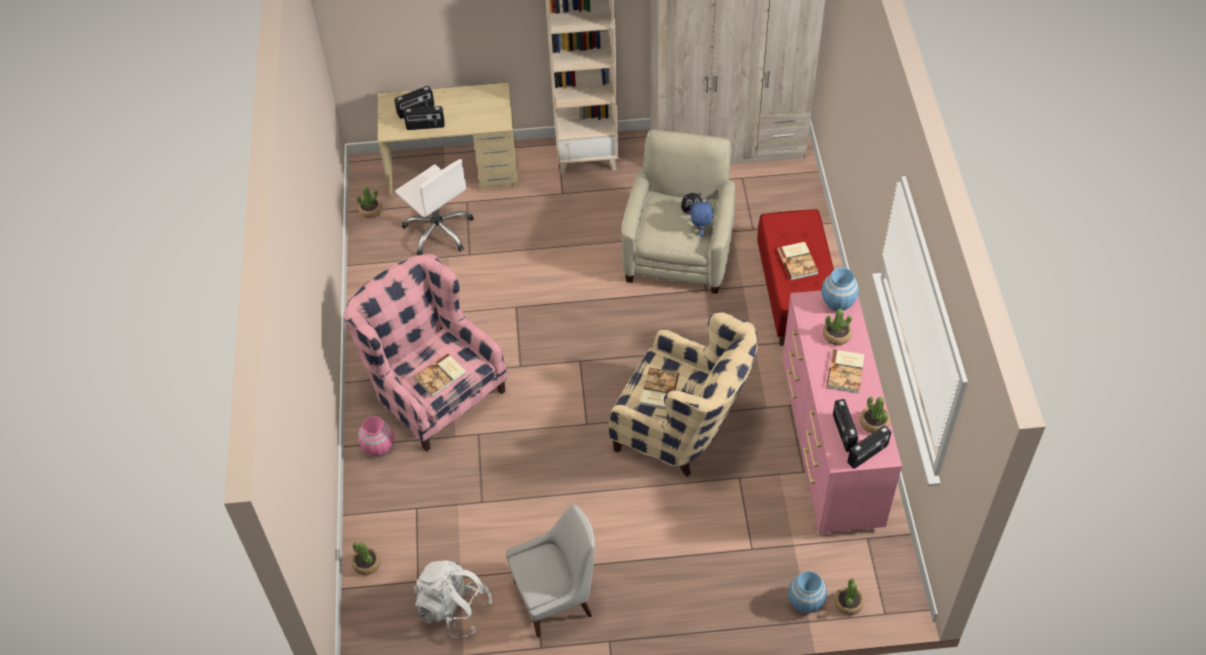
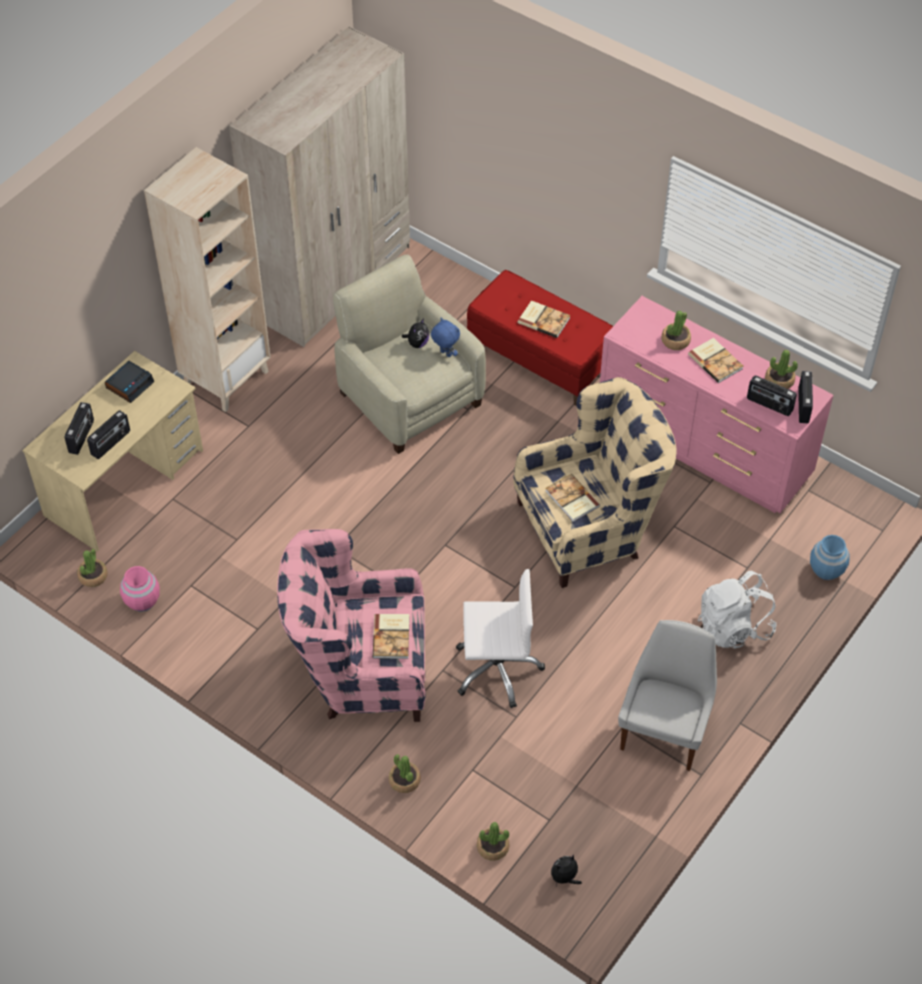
camera: 50 degrees left, 0 degrees up
(378, 447) = (376, 754): pink vase -> pink vase (142, 601)
(380, 623) = (565, 878): none -> plush toy
(439, 230) = (181, 542): white office chair -> white office chair (497, 669)
(454, 608) = (603, 811): white backpack -> white backpack (734, 627)
(479, 100) = (130, 384): none -> alarm clock
(838, 302) = (644, 316): blue vase -> none
(848, 603) = (853, 545): potted plant -> potted plant (404, 780)

